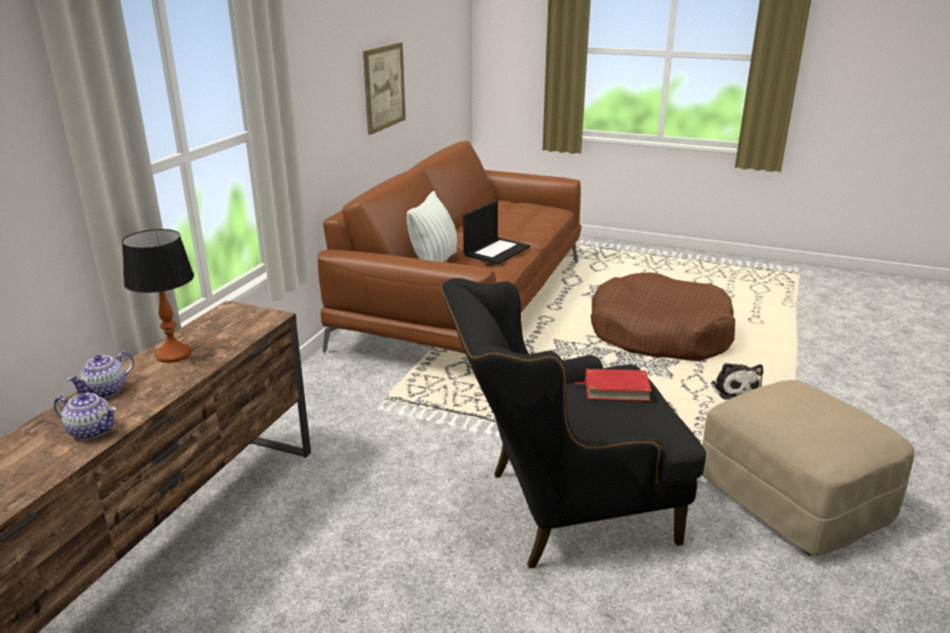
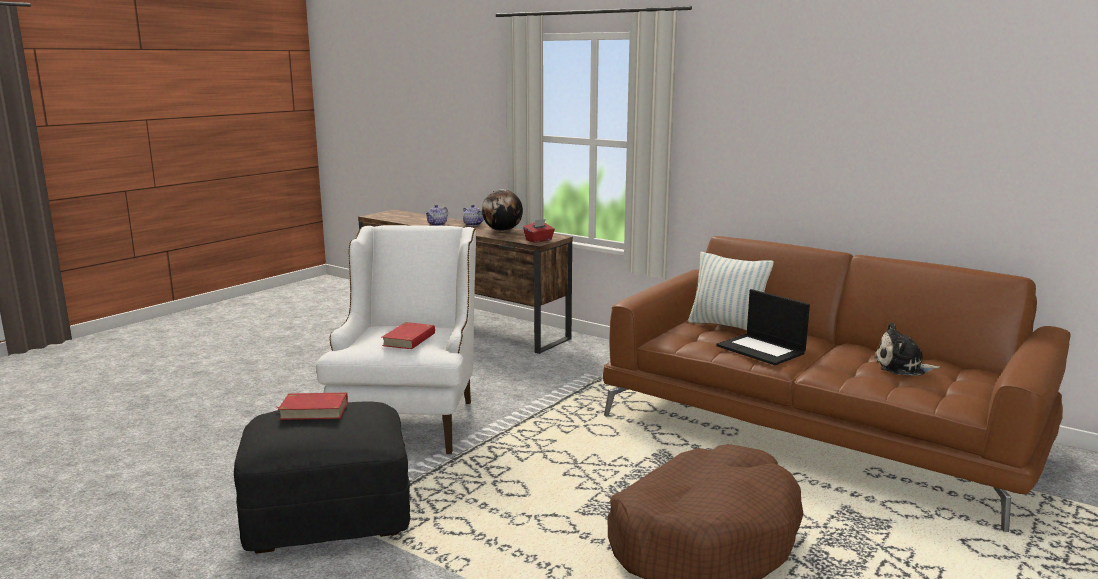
camera: 105 degrees right, 10 degrees down
(174, 354) = (502, 230): table lamp -> globe
(256, 317) = (539, 240): none -> red tissue box
(384, 87) = (880, 159): picture -> none
(561, 510) = (410, 417): black armchair -> white armchair
(734, 389) = (532, 550): plush toy -> plush toy (903, 367)
(793, 498) = (328, 516): beige ottoman -> black ottoman
(807, 416) = (314, 410): none -> red book

